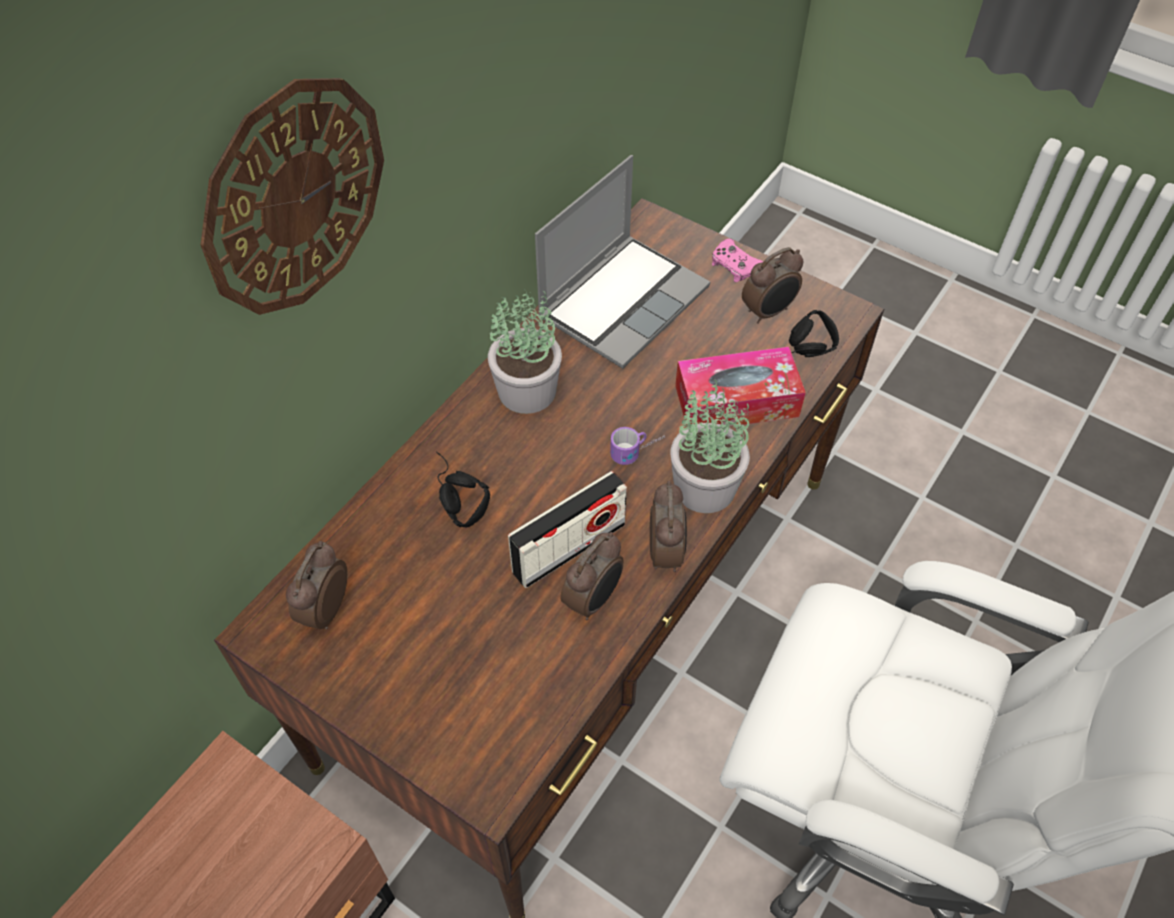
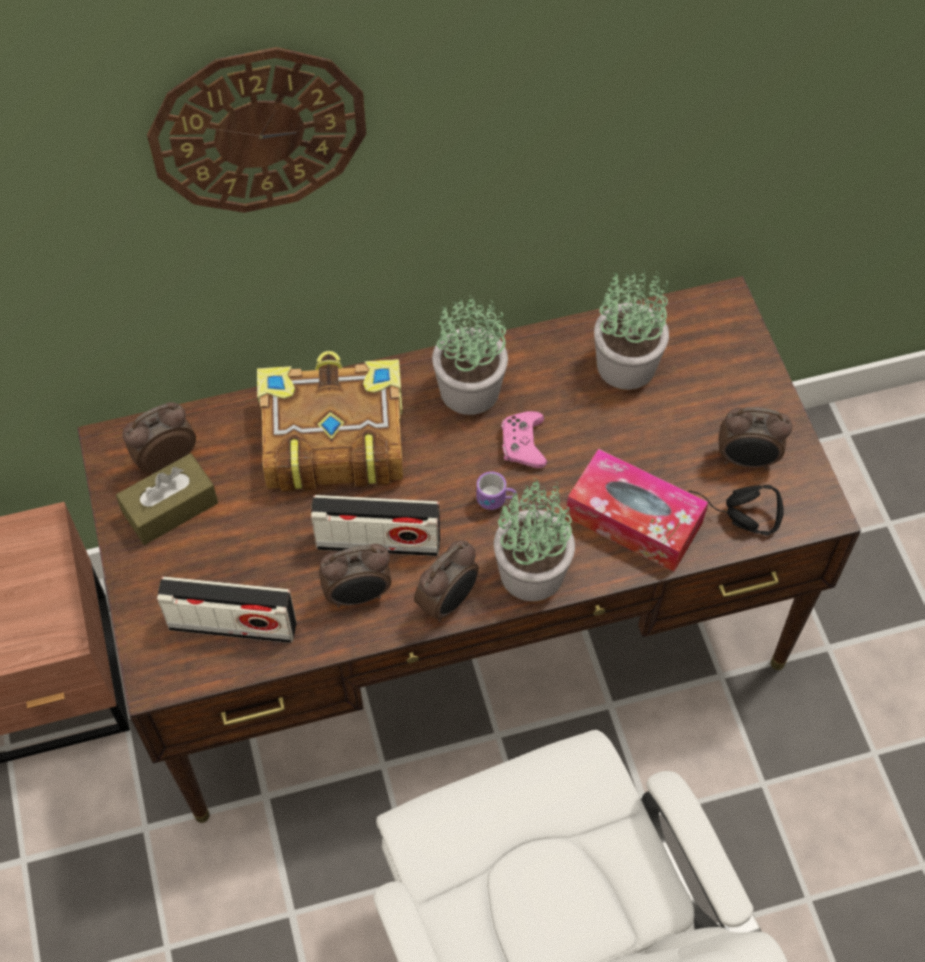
camera: 40 degrees right, 5 degrees up
(367, 645) = (170, 508): none -> brown tissue box
(452, 496) = (331, 437): black headphones -> book
(514, 699) = (232, 625): none -> radio
(623, 301) = (627, 364): laptop -> potted plant
(735, 266) = (761, 397): pink game controller -> pink game controller (523, 444)

